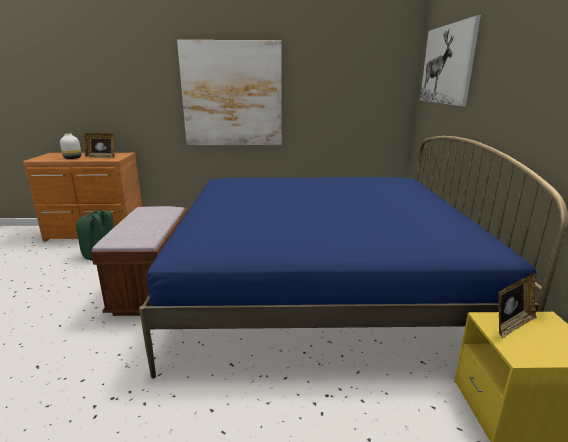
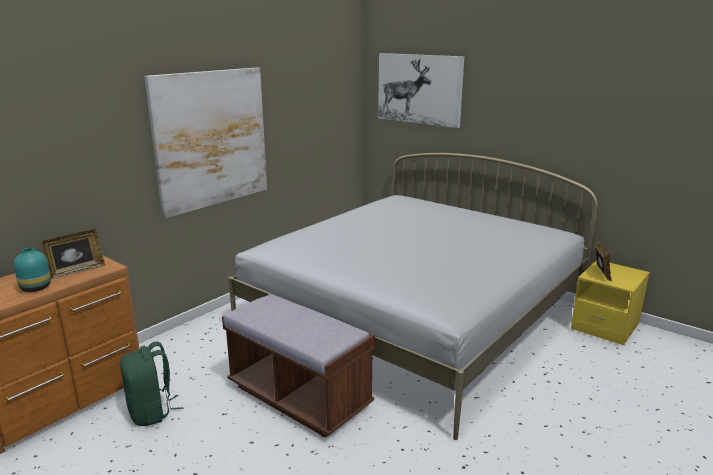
camera: 50 degrees left, 0 degrees up
(72, 158) = (35, 288): white vase -> turquoise vase
(321, 286) = (415, 318): blue bed -> white bed

